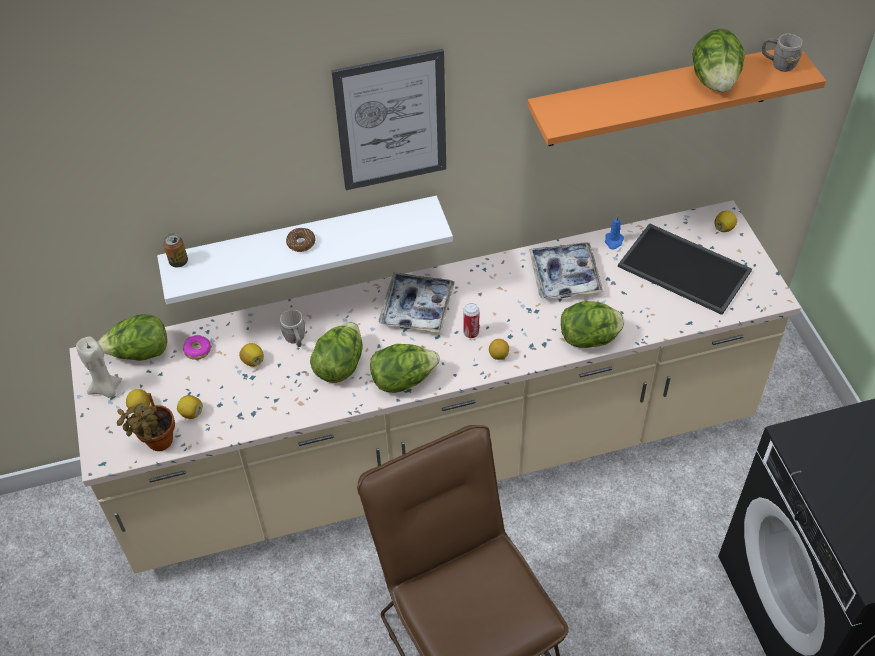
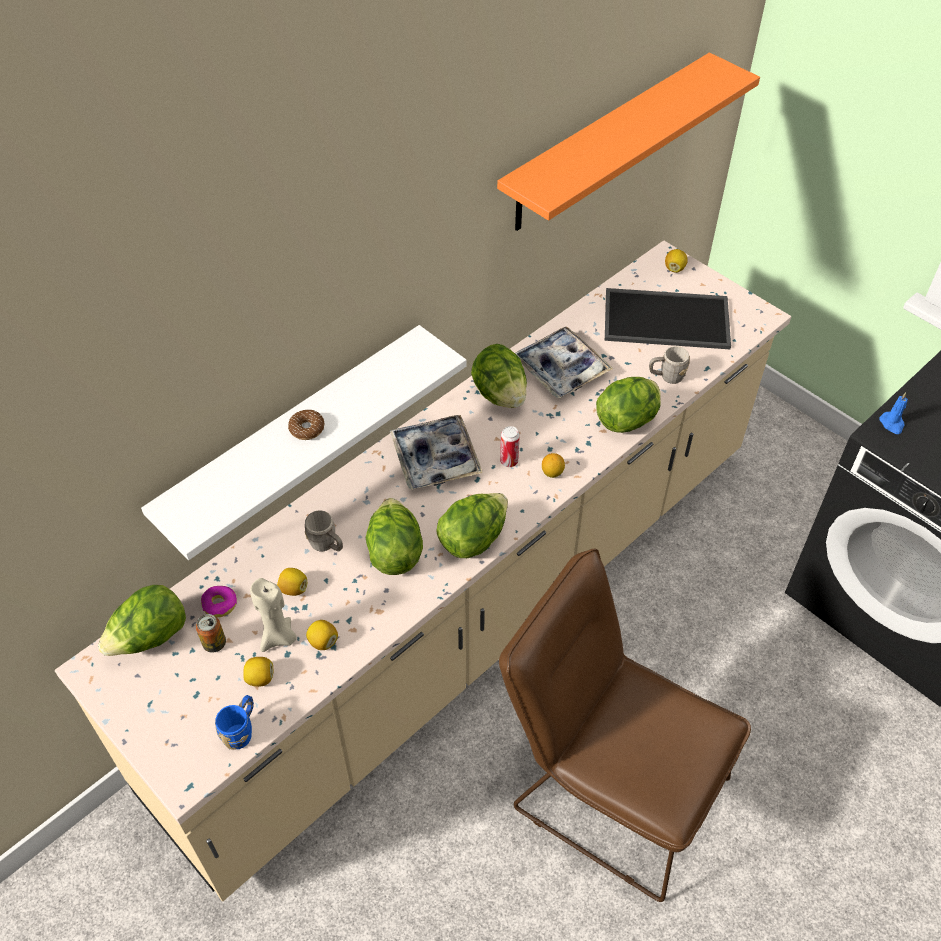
camera: 30 degrees left, 0 degrees up
(106, 389) = (136, 697): beige candle -> beige candle (279, 637)
(140, 407) = (192, 699): lemon -> lemon (323, 642)
(157, 442) = (241, 730): potted plant -> blue mug
(178, 261) = (174, 505): can -> can (214, 643)
(391, 121) = (374, 248): picture -> none
(613, 241) = (583, 317): blue candle -> blue candle (892, 424)
(714, 81) = (663, 107): lettuce -> lettuce (500, 394)
(778, 64) = (707, 74): grey mug -> grey mug (666, 376)

